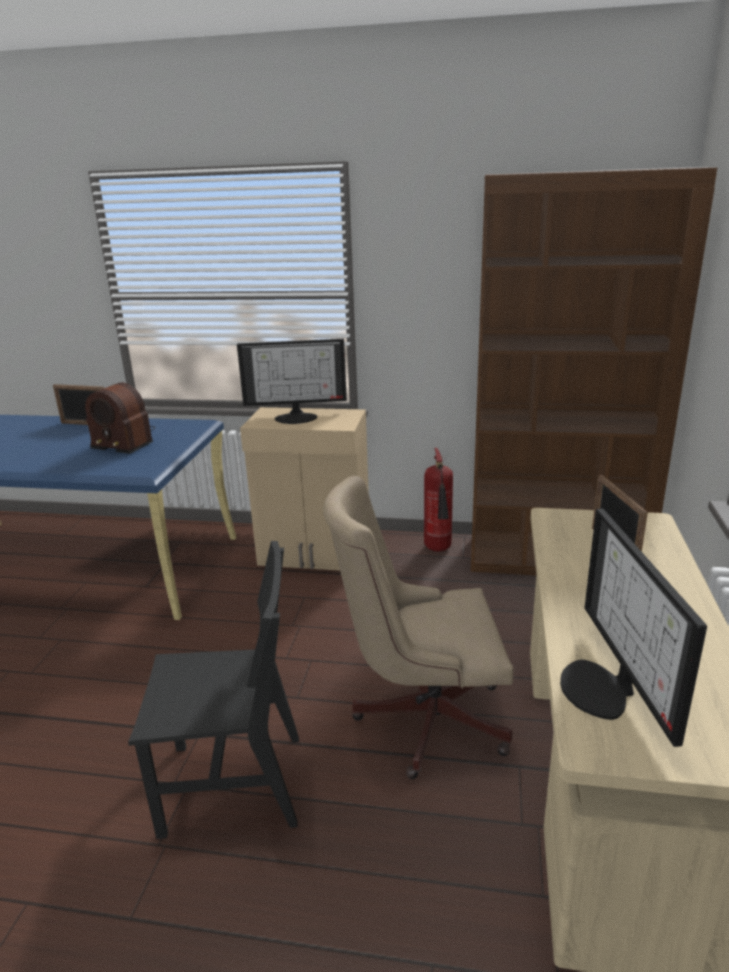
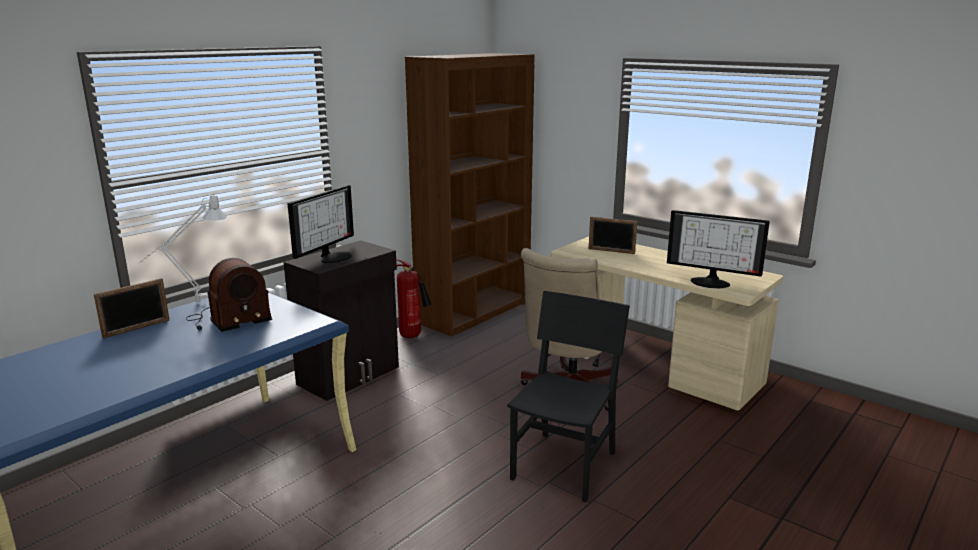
camera: 60 degrees left, 5 degrees down
(151, 419) = (192, 304): none -> grey table lamp
(315, 555) = (350, 376): beige cabinet -> black cabinet

